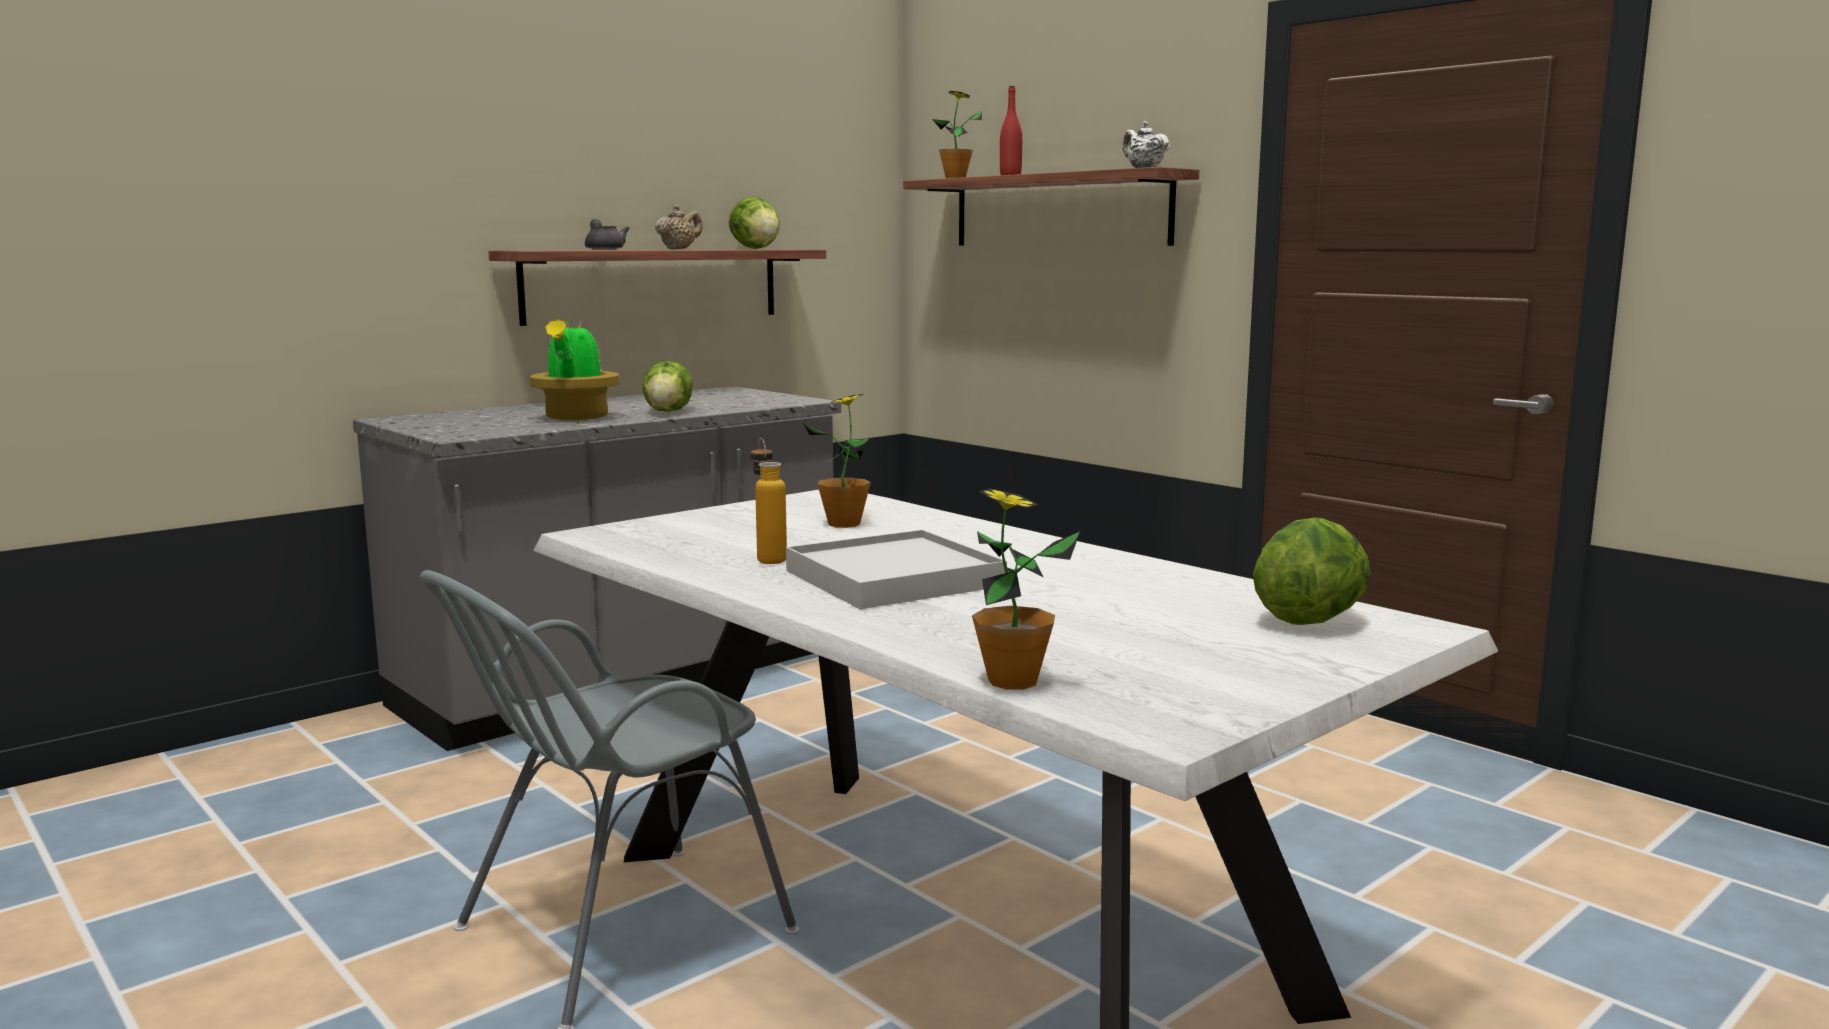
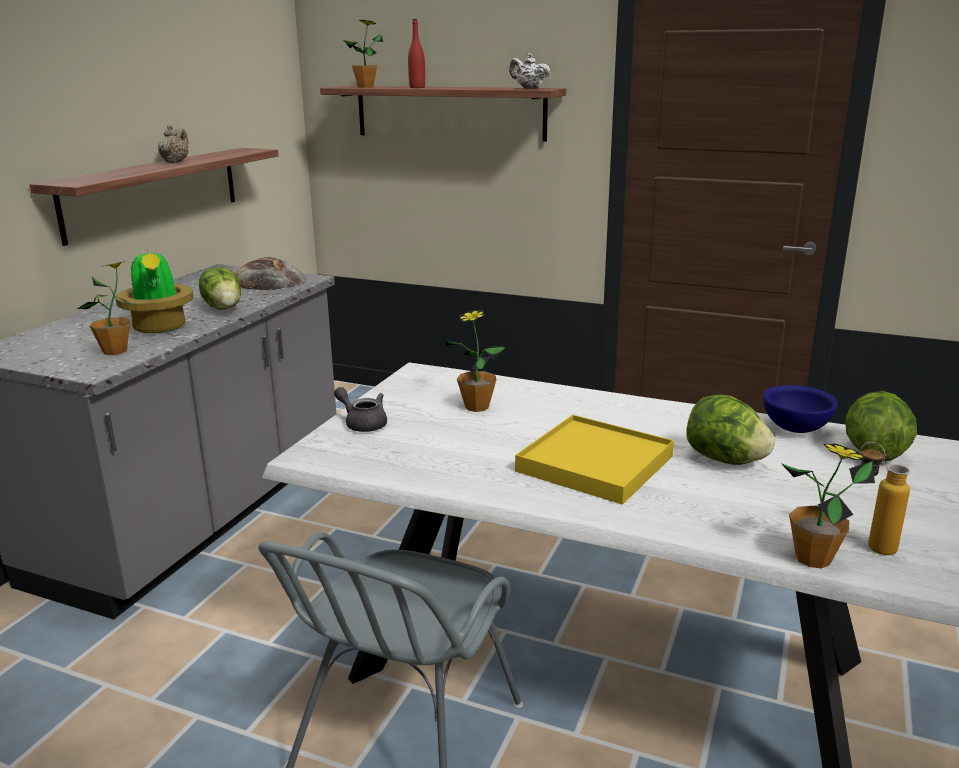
camera: 25 degrees left, 10 degrees up
(502, 427) = (115, 351): none -> potted plant
(604, 249) = (124, 171): grey teapot -> grey teapot (362, 423)
(756, 249) = (227, 154): lettuce -> lettuce (724, 460)
(758, 399) = (268, 281): none -> bread
(768, 558) = (481, 458): bottle -> bottle (870, 544)
(893, 578) = (594, 464): white tray -> yellow tray
(1237, 588) = (796, 429): none -> blue bowl

